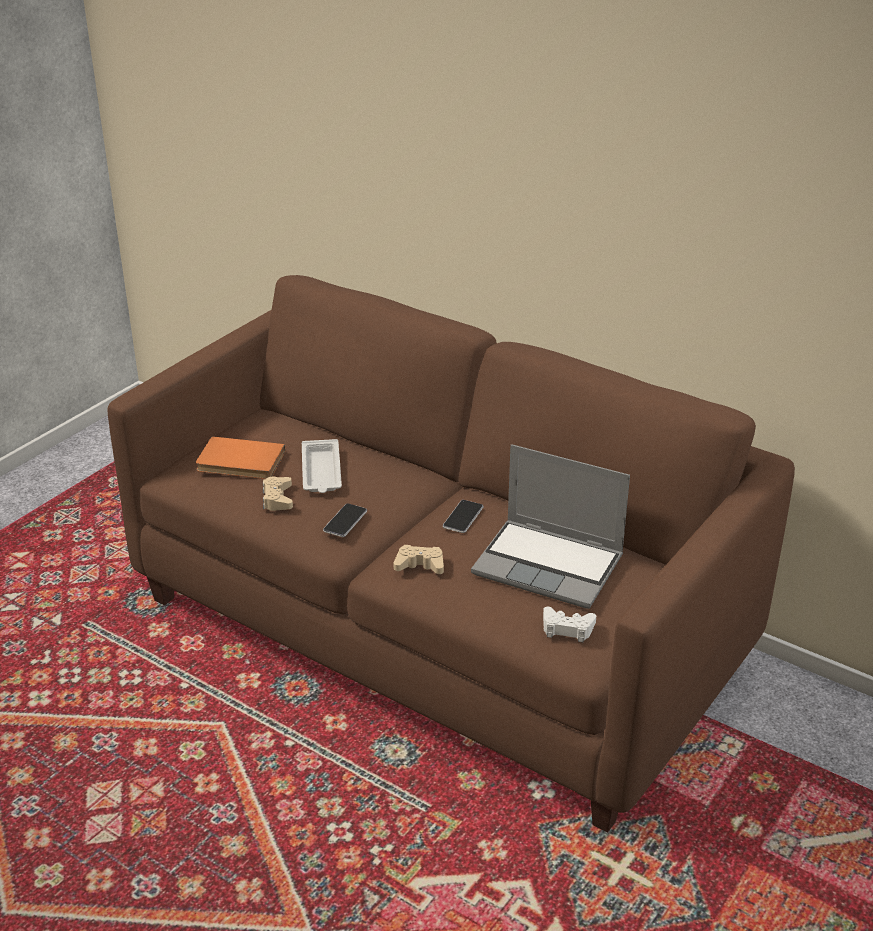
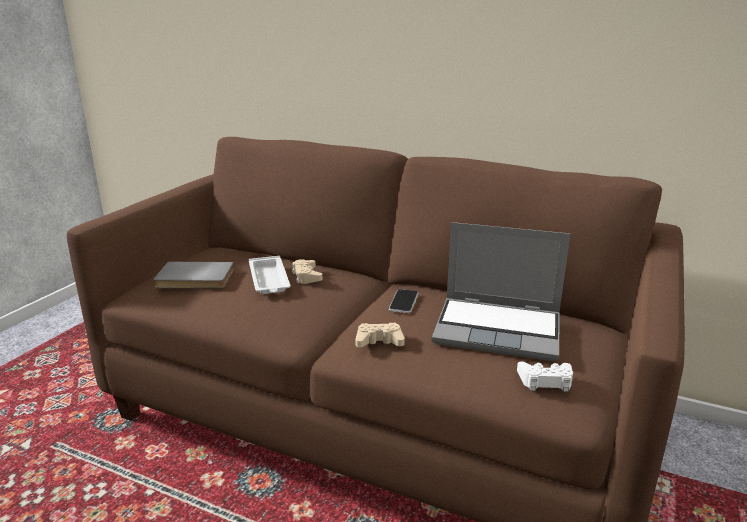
camera: 10 degrees left, 10 degrees down
(240, 463) = (194, 279): orange book -> grey book
(277, 499) = (232, 301): beige game controller -> beige game controller (306, 276)
(345, 521) = (298, 313): phone -> none

